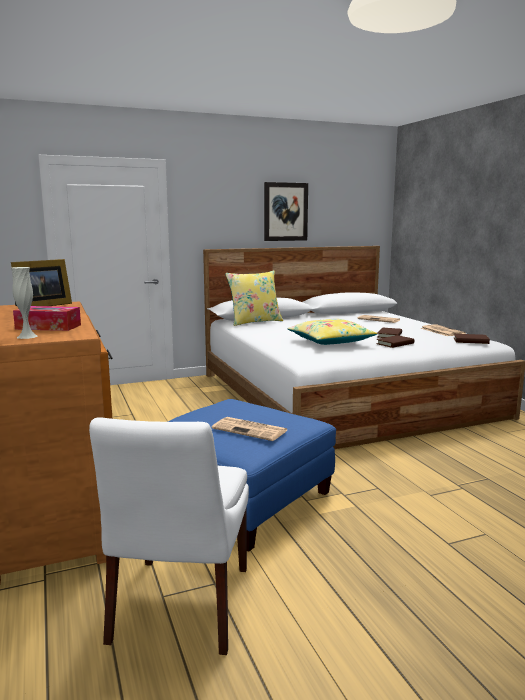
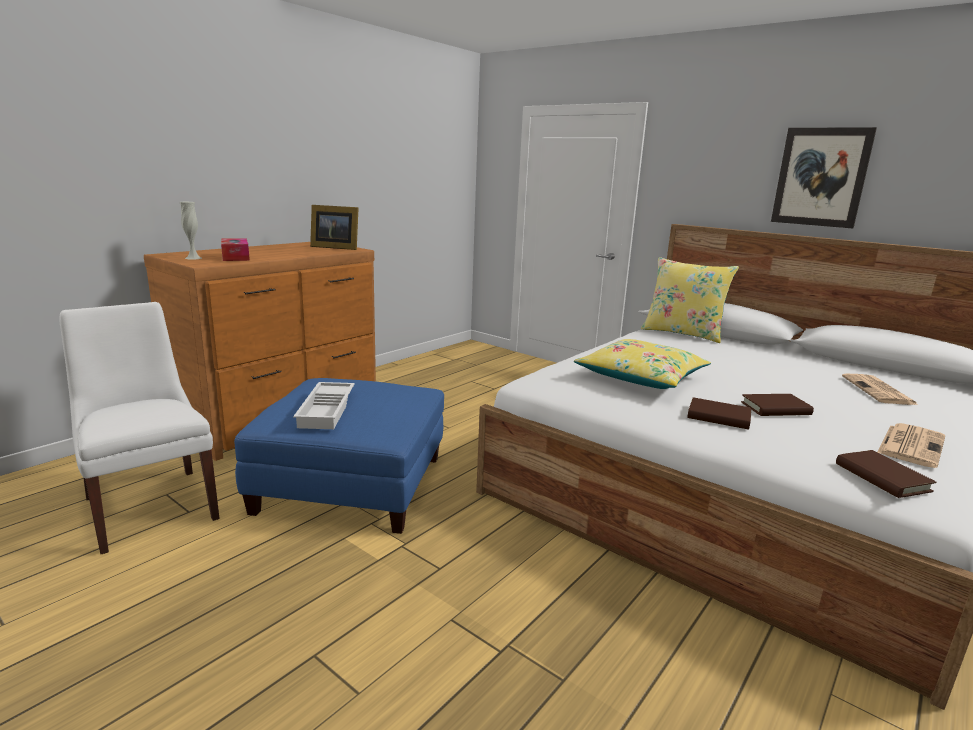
camera: 60 degrees right, 5 degrees up
(180, 607) = (150, 506): white chair -> white chair turned 75 degrees clockwise
(251, 429) = (328, 410): newspaper -> white tray

